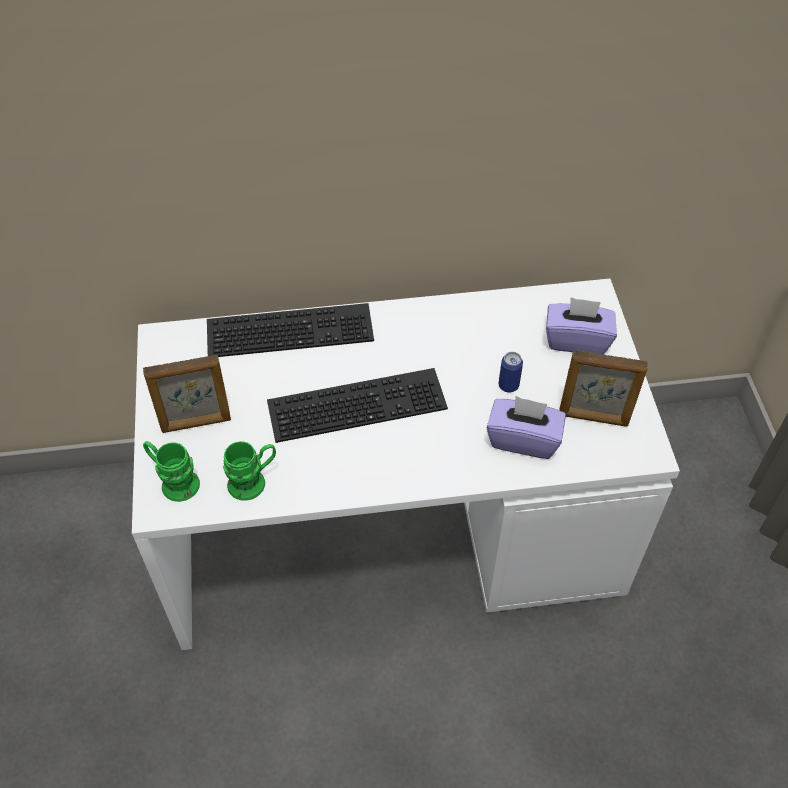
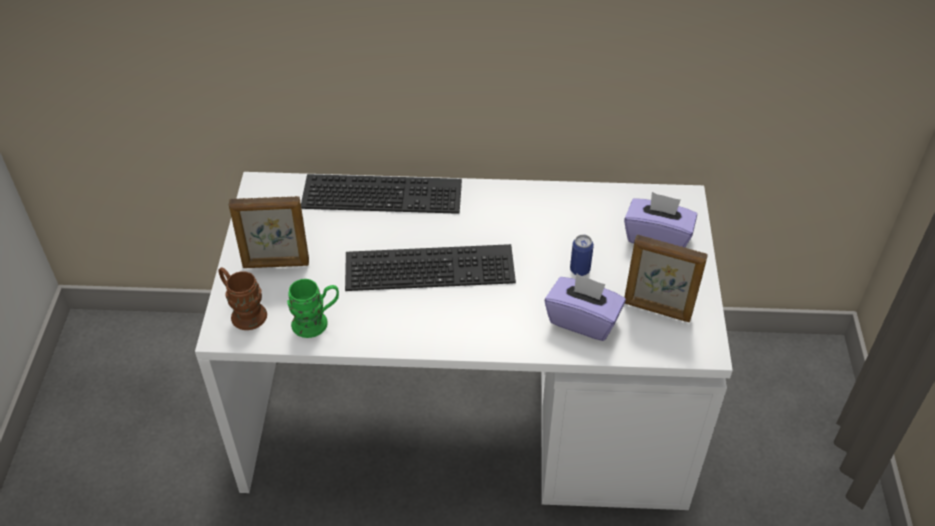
camera: 10 degrees right, 5 degrees down
(174, 481) = (244, 312): green mug -> brown mug

